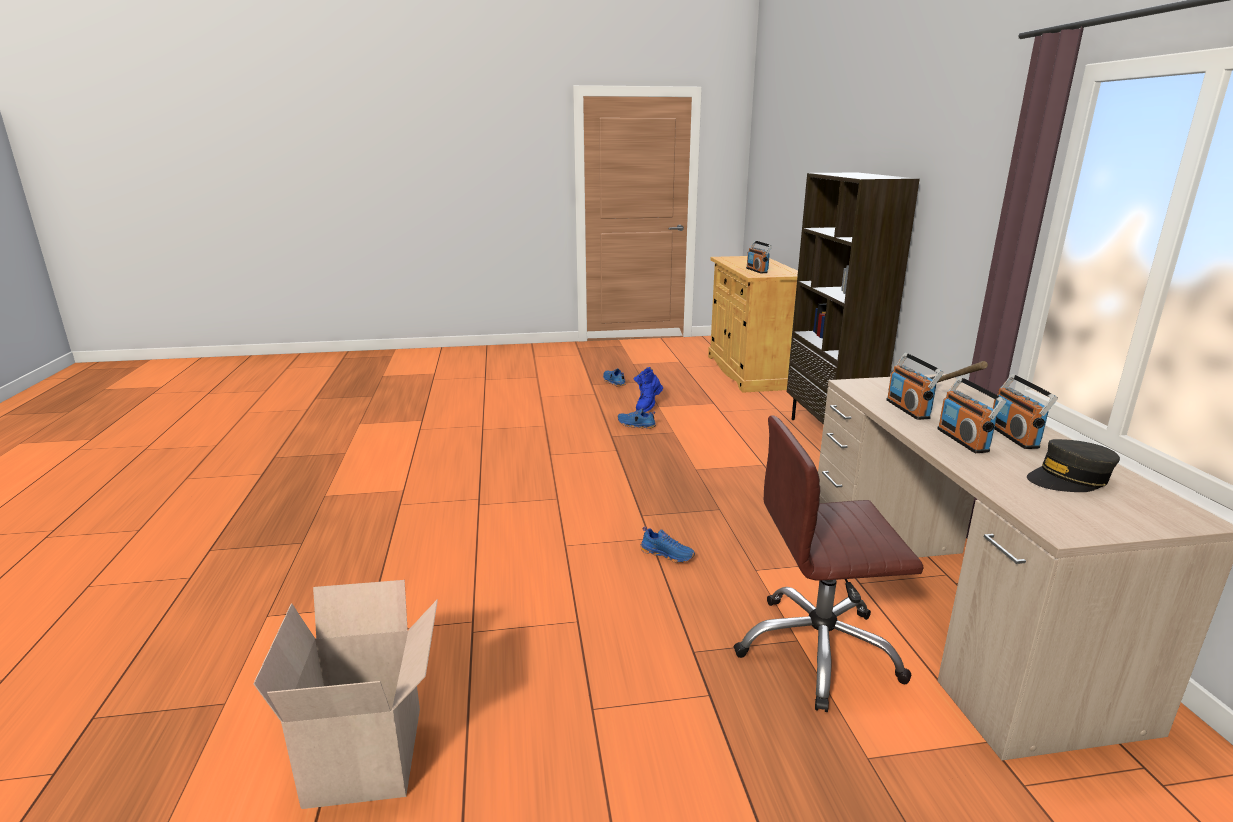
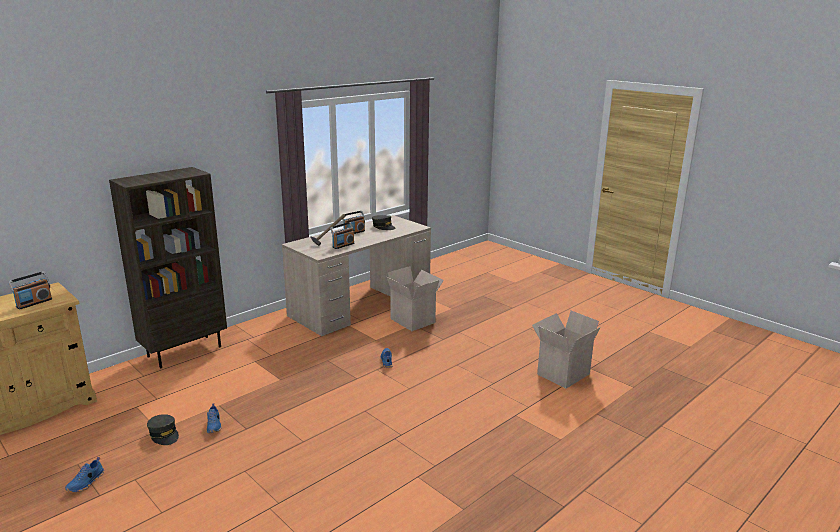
camera: 125 degrees left, 0 degrees up
(647, 407) = (164, 434): blue boot -> grey cap
(818, 650) = (414, 320): brown office chair -> cardboard box
(963, 440) = (367, 237): radio -> none

